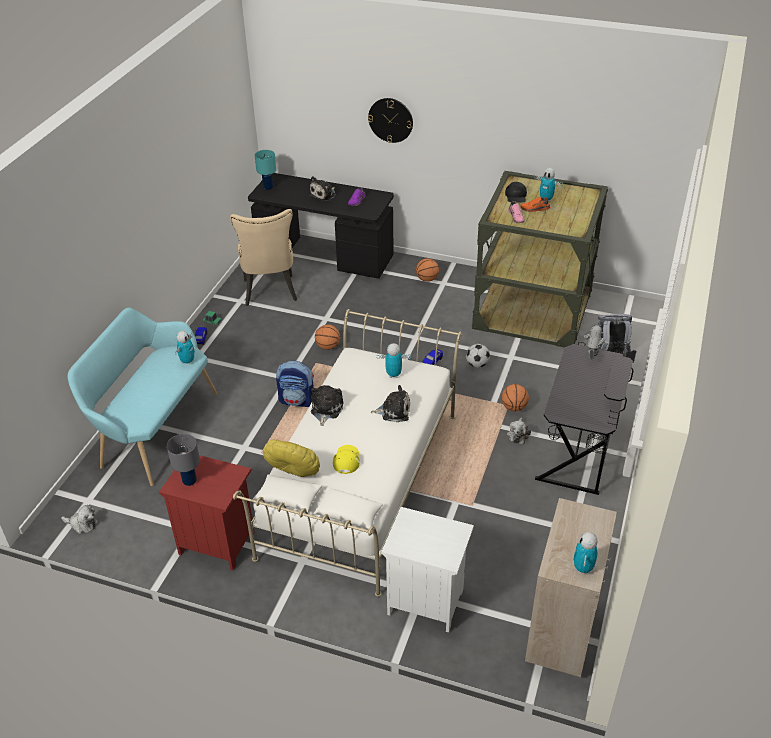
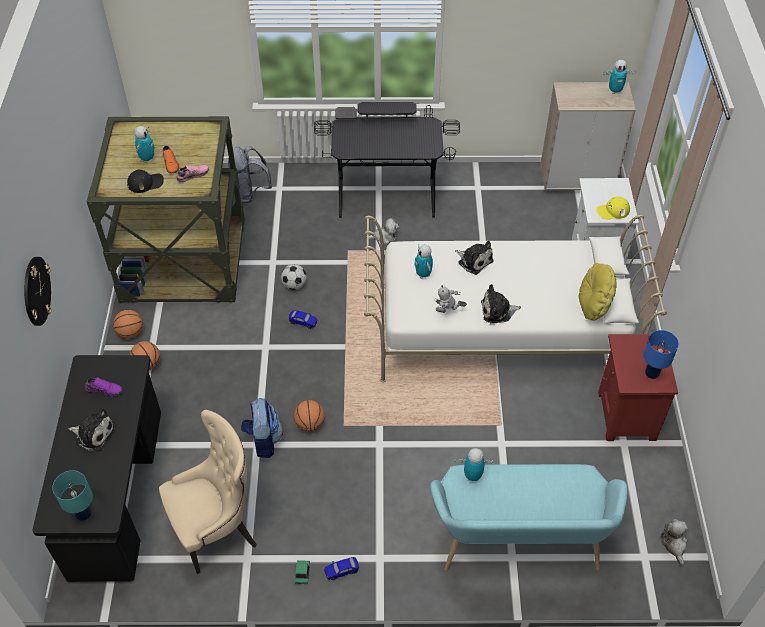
camera: 110 degrees left, 10 degrees up
(190, 480) = (651, 373): grey table lamp -> blue table lamp
(297, 401) = (411, 421): backpack -> backpack (263, 440)
(346, 460) = (553, 276): yellow cap -> yellow cap (612, 211)
(393, 411) = (474, 261): plush toy -> plush toy turned 150 degrees clockwise
(514, 407) = (349, 246): basketball -> basketball (130, 333)
(591, 357) = (346, 140): toy robot -> toy robot (448, 313)

